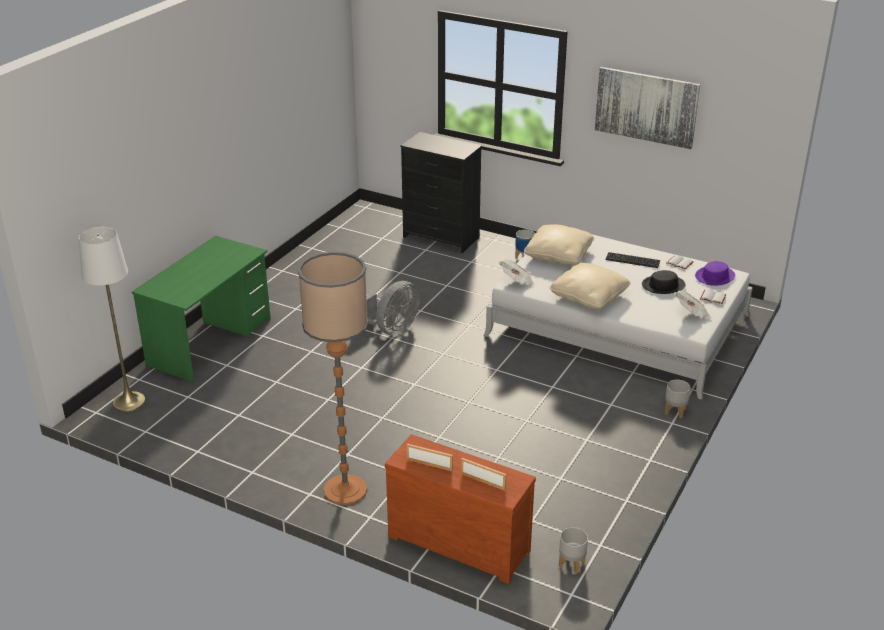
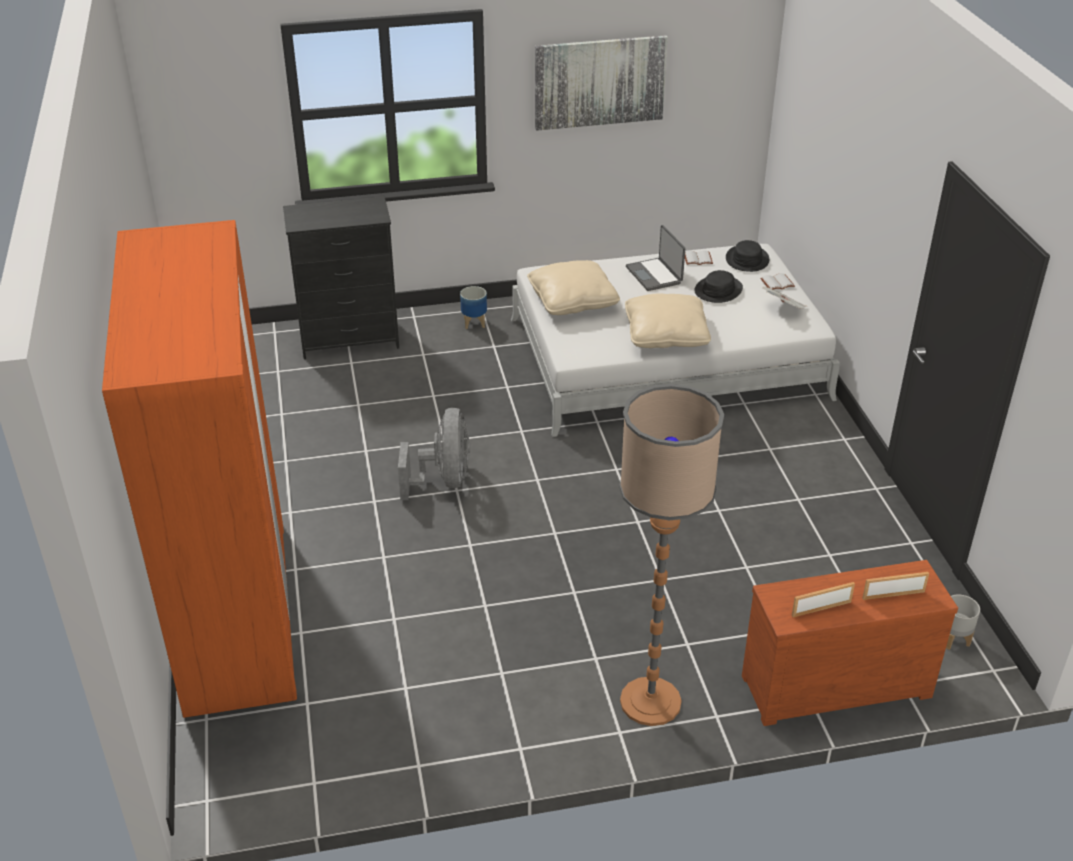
camera: 40 degrees left, 5 degrees up
(129, 402) = (235, 757): white floor lamp -> none
(210, 342) = (237, 614): green desk -> orange wardrobe
(516, 281) = (573, 351): newspaper -> none
(633, 260) = (655, 275): keyboard -> laptop
(675, 411) = (831, 425): grey planter -> none
(714, 276) = (747, 259): purple hat -> black hat

